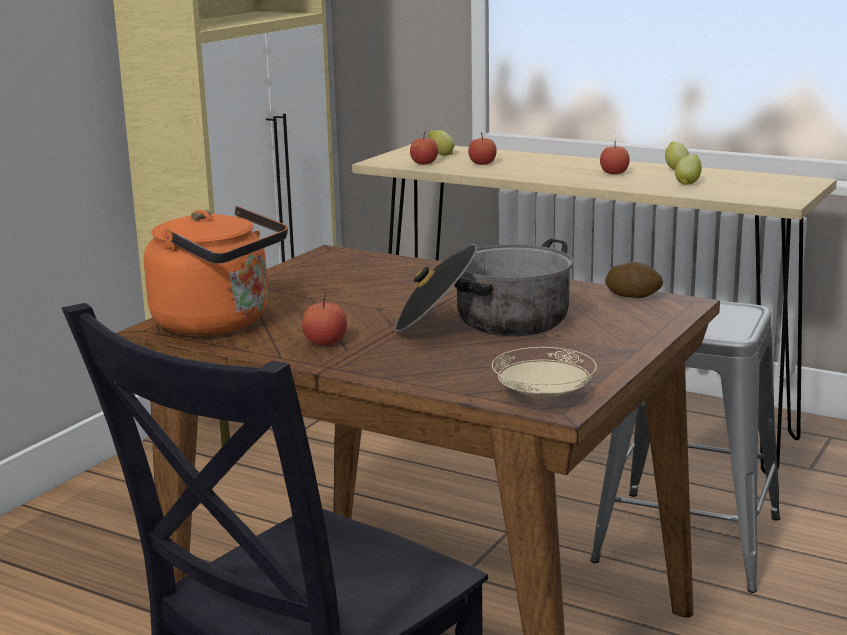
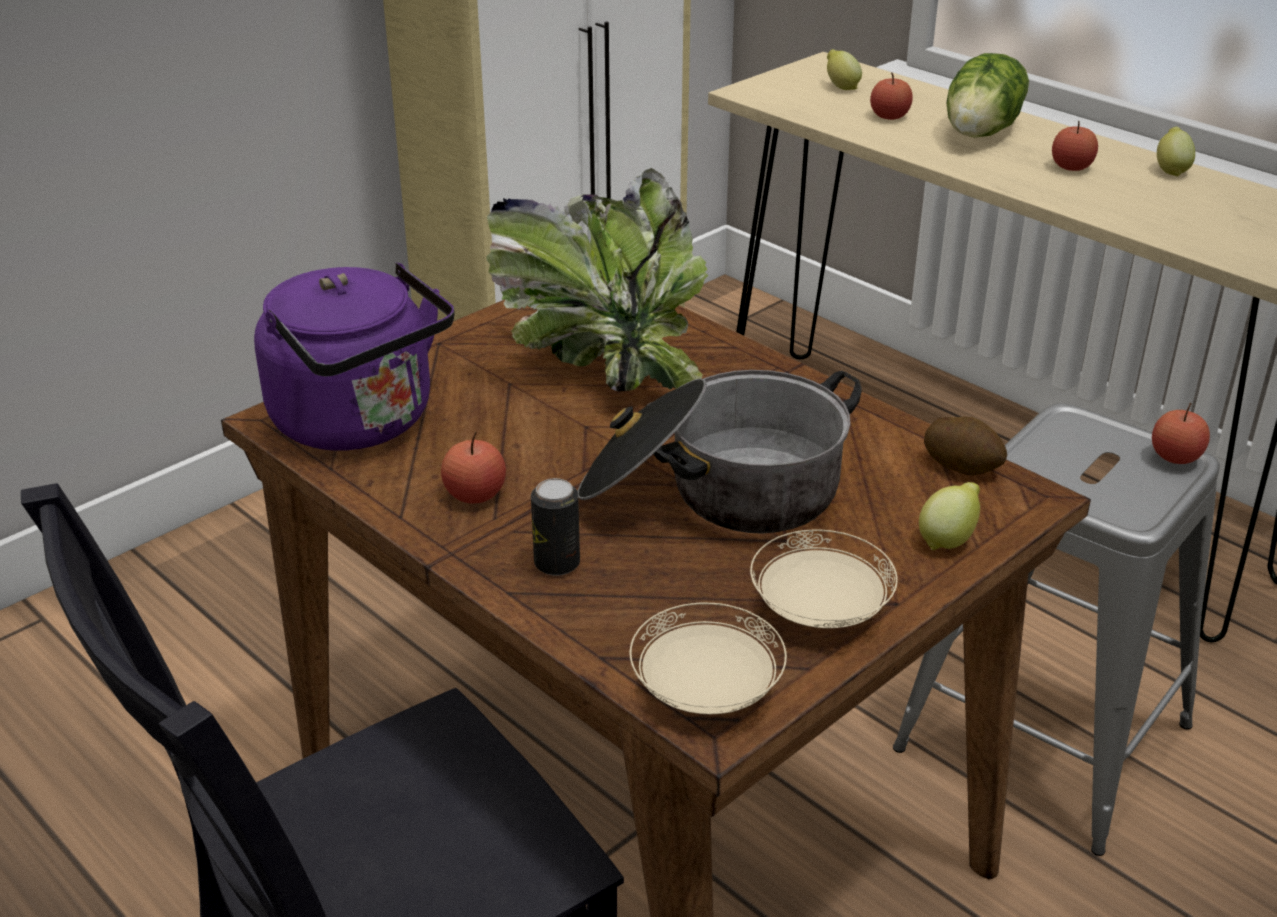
camera: 15 degrees right, 15 degrees up
(219, 323) = (361, 423): orange kettle -> purple kettle
(367, 282) = (602, 362): none -> potted plant
(404, 362) = (557, 563): none -> can
(424, 163) = (807, 104): apple -> apple (1175, 457)
(547, 165) = (982, 132): none -> lettuce
(589, 359) = (819, 611): none -> beige plate
(688, 183) = (1172, 209): lemon -> lemon (948, 540)

